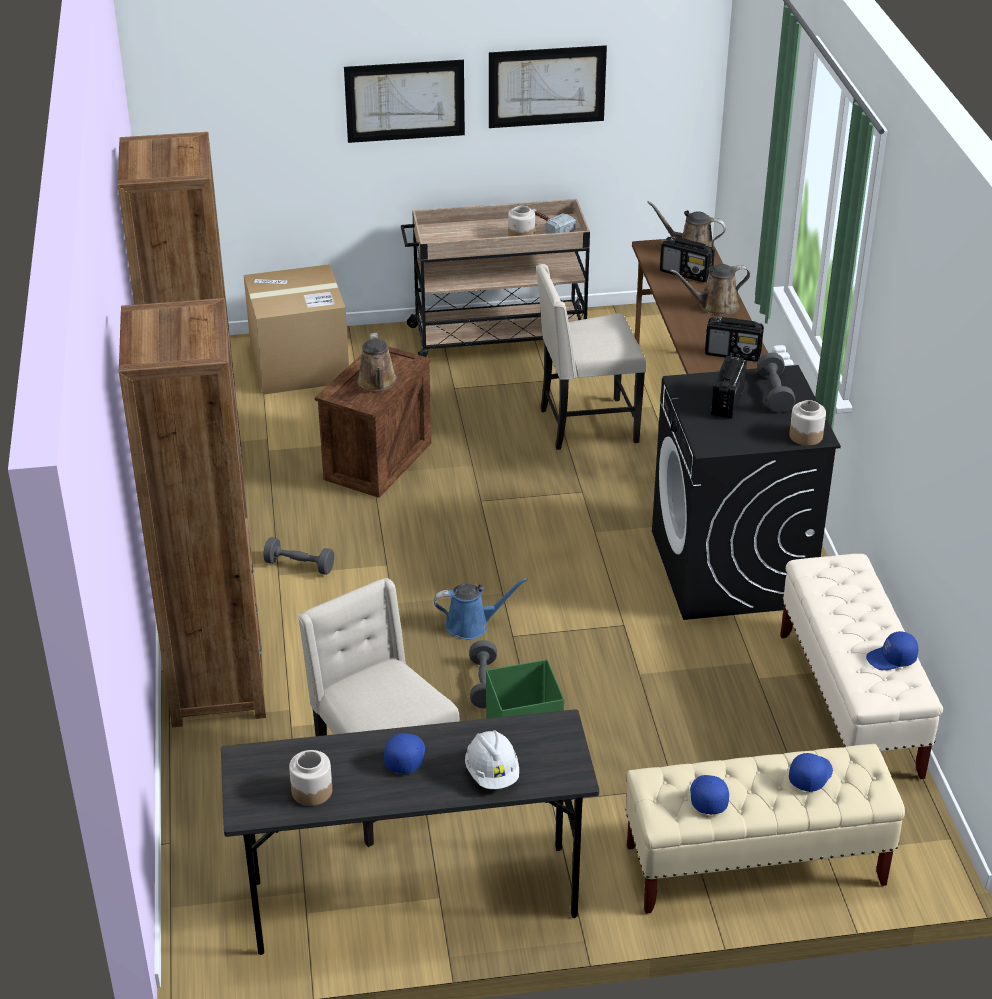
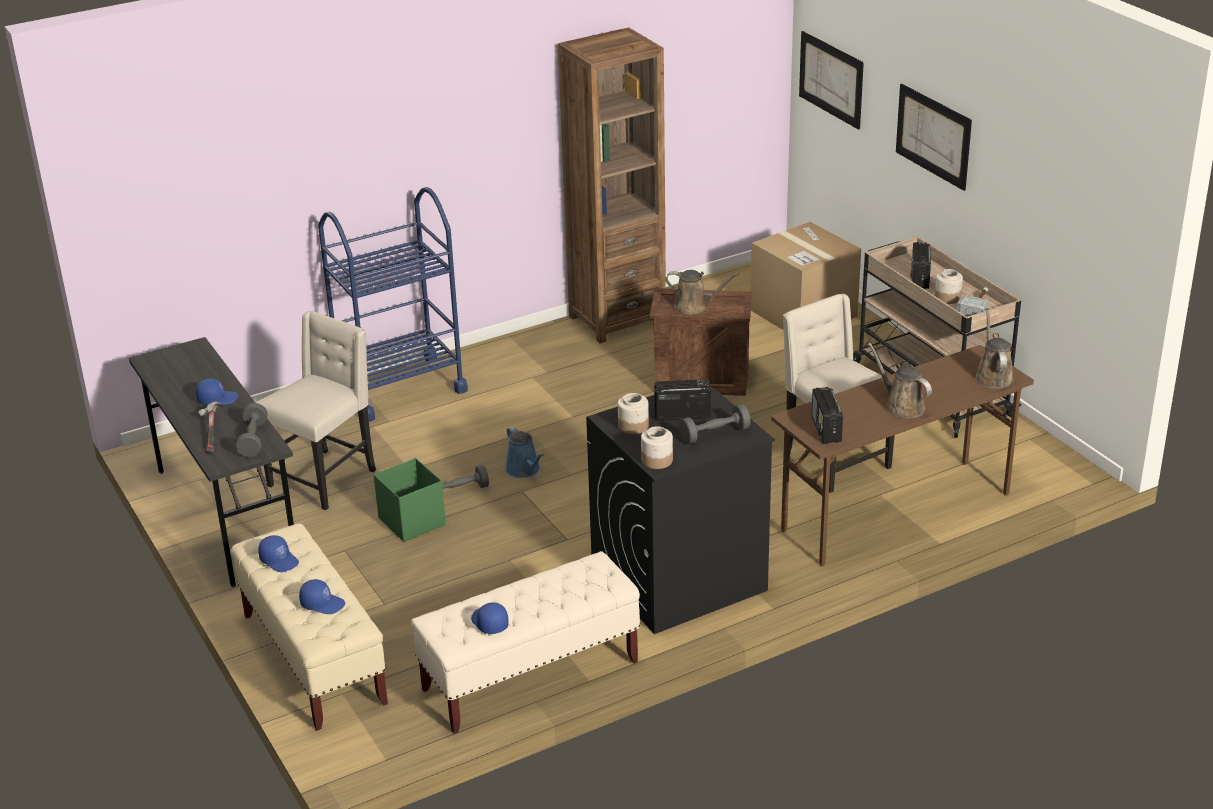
camera: 70 degrees right, 5 degrees down
(217, 685) = (400, 388): brown bookcase -> blue cart
(299, 566) = (548, 382): grey dumbbell -> grey dumbbell (253, 440)
(311, 791) = (173, 375): jar -> jar (633, 426)
(377, 383) = (694, 306): brown watering can -> brown watering can turned 135 degrees counterclockwise
(492, 773) = (212, 433): white hard hat -> hammer
(547, 86) = (1022, 179): picture -> picture (831, 79)
(686, 273) = (948, 381): radio -> radio (919, 278)
(707, 797) = (279, 560): blue cap -> blue cap turned 60 degrees clockwise

